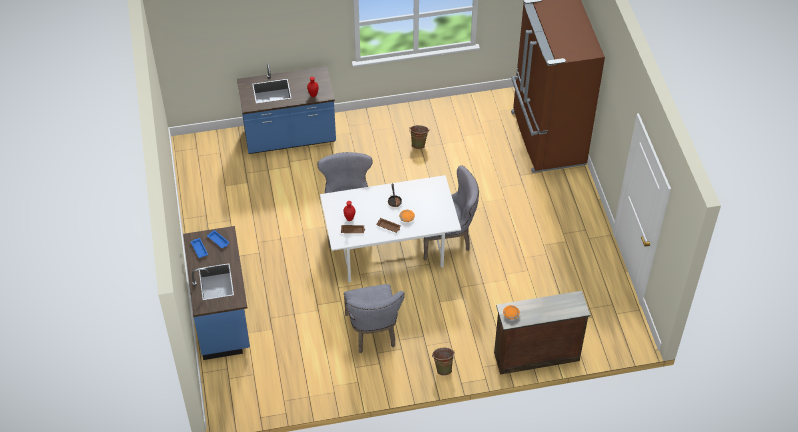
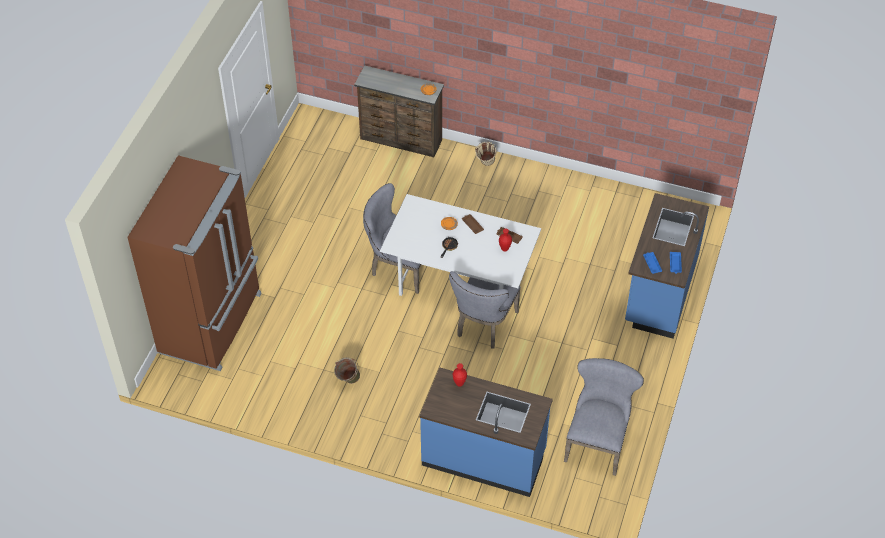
camera: 150 degrees left, 0 degrees up
(373, 333) = (527, 216): grey chair -> grey chair (597, 441)
(443, 367) = (485, 164): green bucket -> beige bucket

